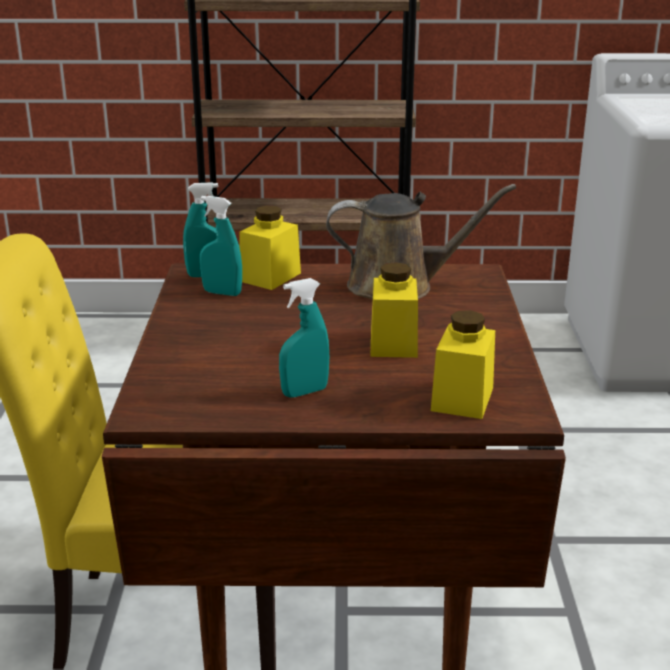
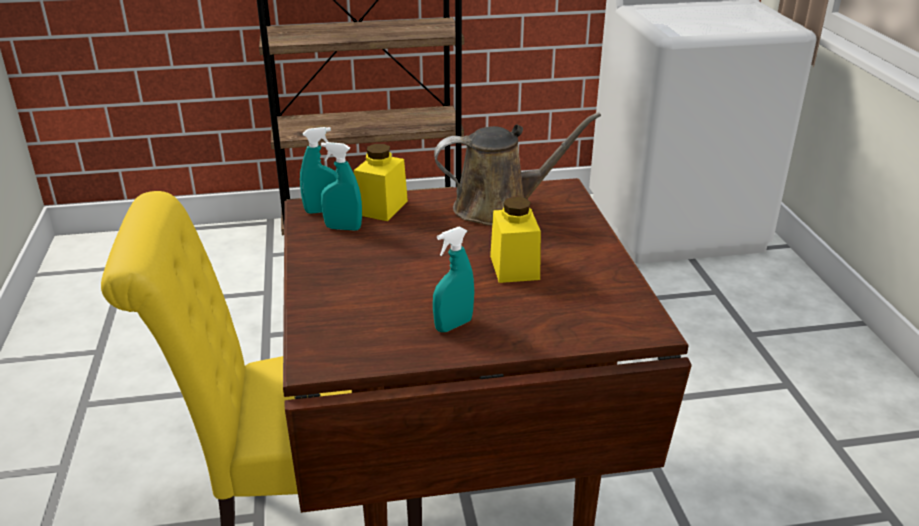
camera: 10 degrees left, 5 degrees up
(462, 399) = (592, 318): yellow jar -> none

